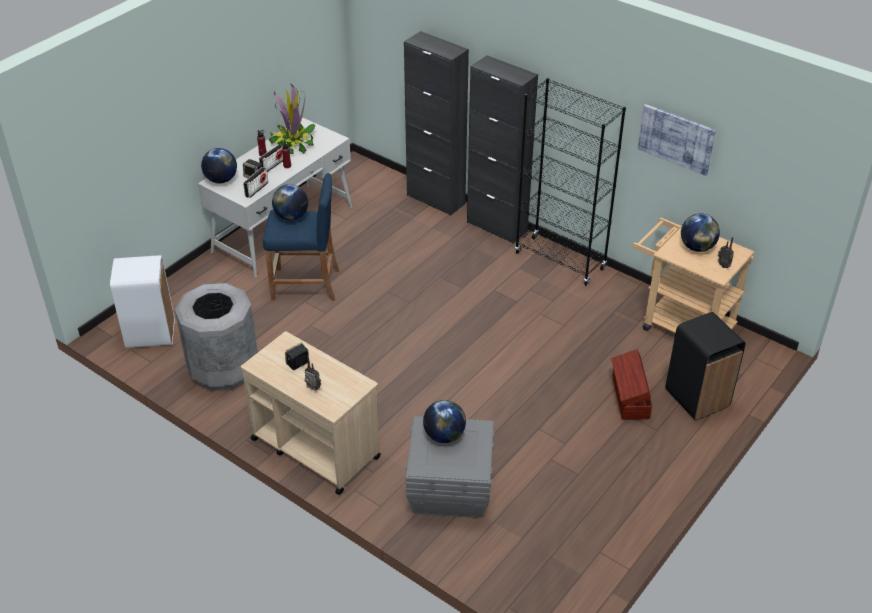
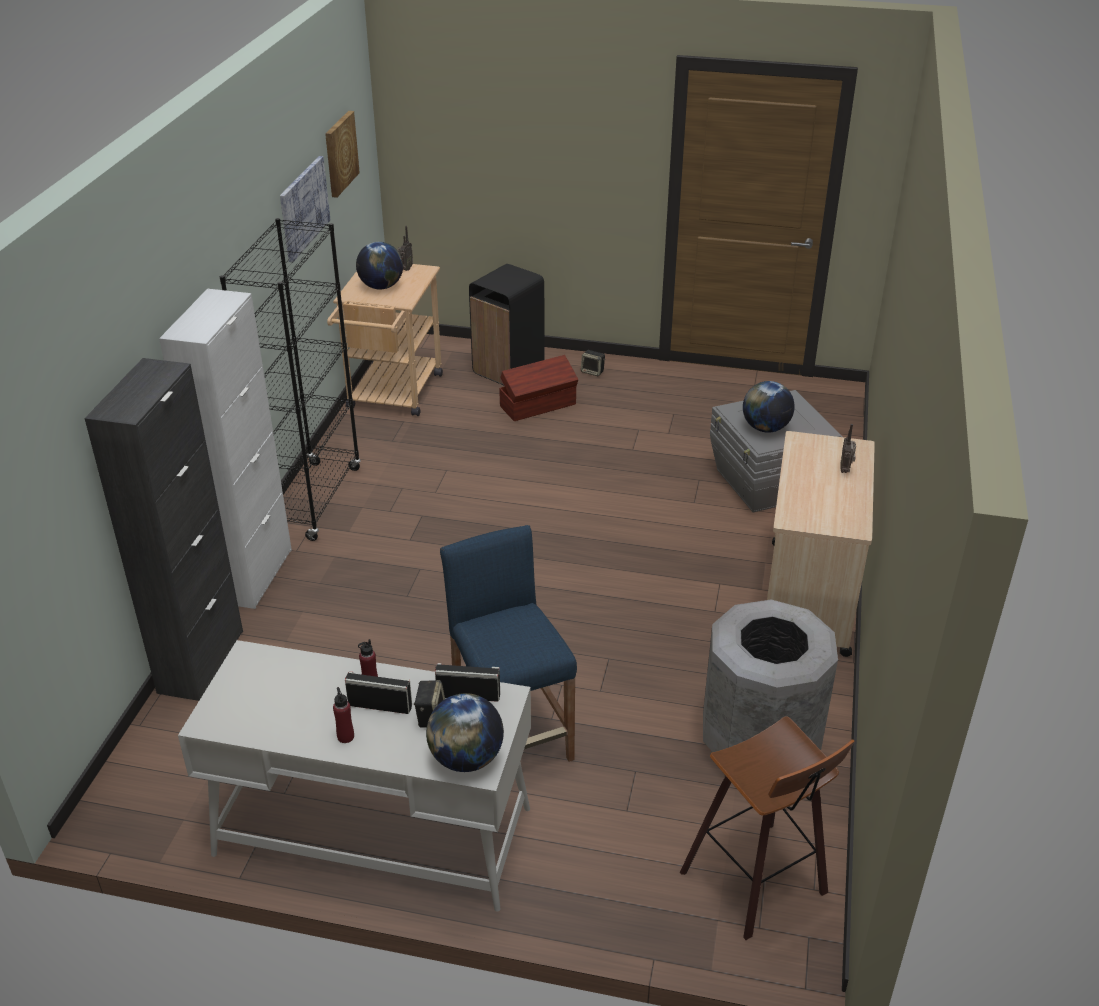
camera: 115 degrees left, 5 degrees down
(150, 333) = (759, 883): white trash can -> stool
(291, 216) = (500, 643): globe -> none
(292, 143) = (288, 708): potted plant -> none
(297, 364) = (819, 496): speaker -> speaker (593, 371)
(497, 226) = (254, 575): black cabinet -> white cabinet
(753, 157) = (340, 153): none -> picture

